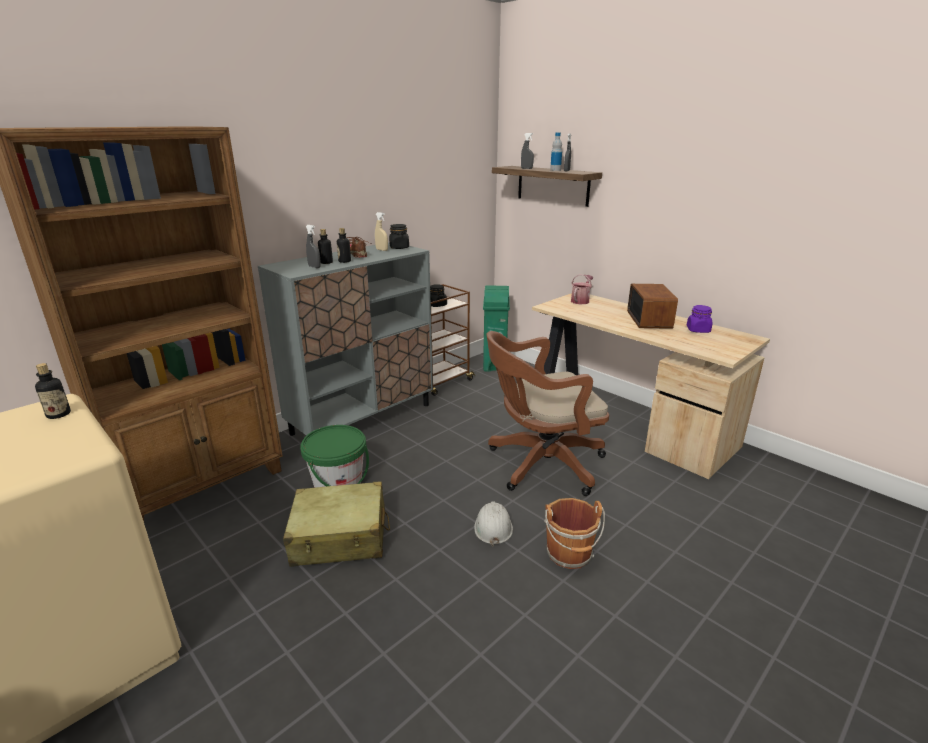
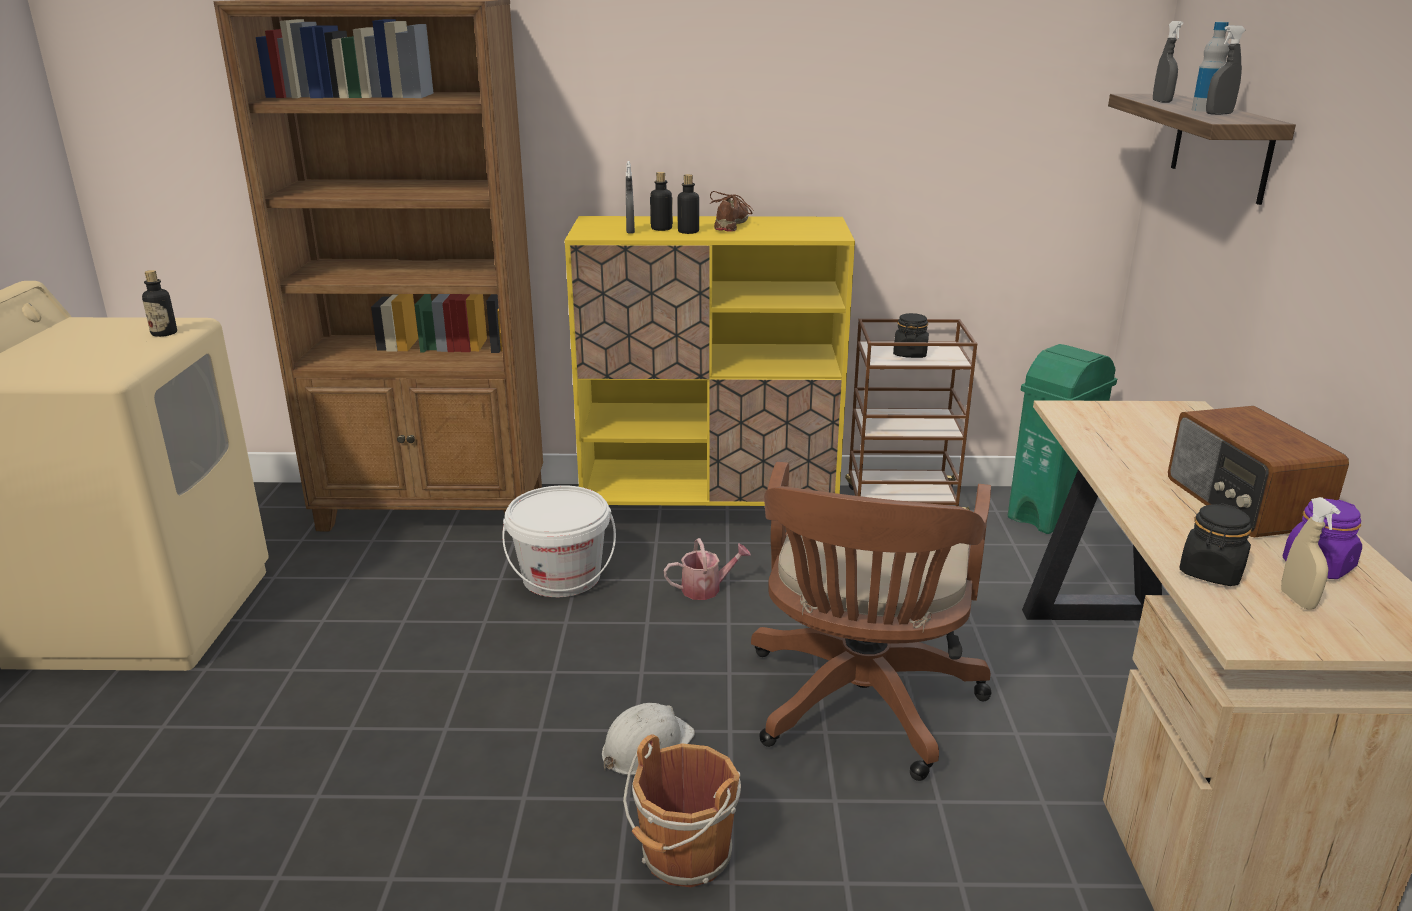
camera: 45 degrees right, 0 degrees up
(338, 481) = (561, 577): green bucket -> white bucket
(340, 537) = (467, 643): beige suitcase -> none
(363, 418) = (710, 511): grey cabinet -> yellow cabinet
(382, 250) = (786, 226): beige spray bottle -> beige spray bottle (1297, 600)
(399, 247) = (822, 227): black jar -> black jar (1211, 572)
(540, 464) = (860, 707): brown office chair -> brown office chair turned 105 degrees counterclockwise
(581, 300) = (1166, 419): watering can -> watering can (706, 589)
(650, 319) = (1242, 503): radio -> radio turned 120 degrees clockwise

